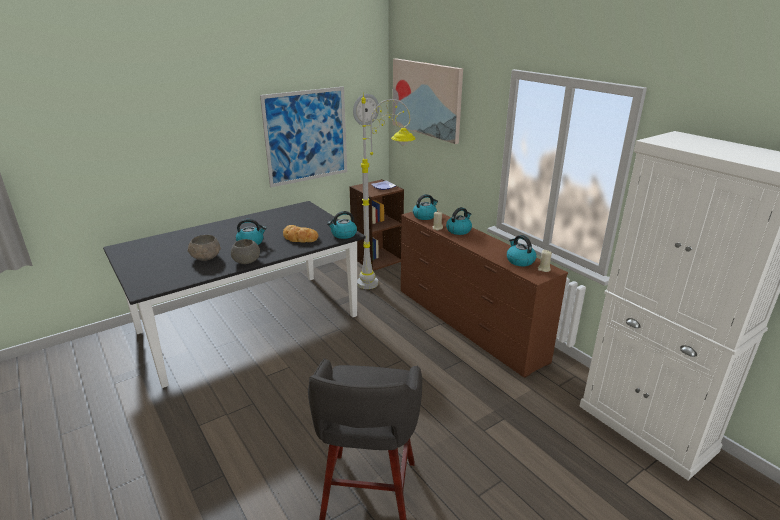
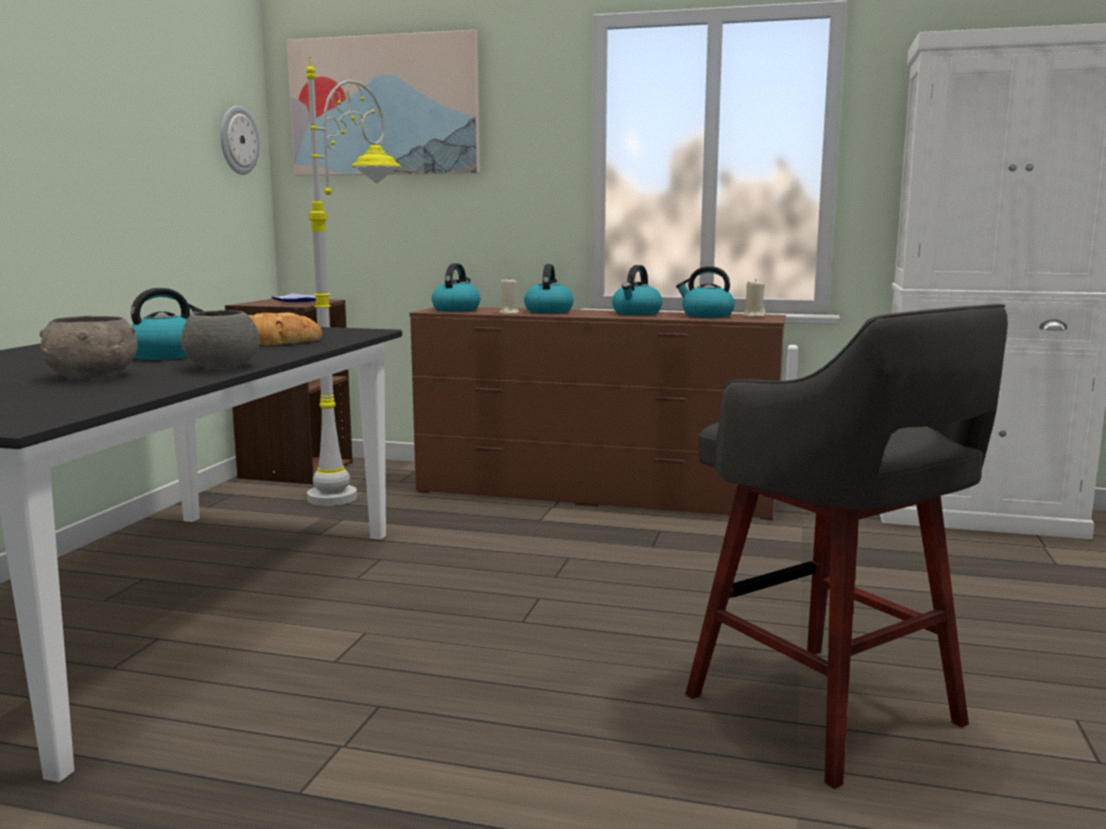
camera: 40 degrees left, 15 degrees down
(306, 136) = (146, 172): picture -> none
(343, 234) = (357, 332): kettle -> kettle (636, 313)

